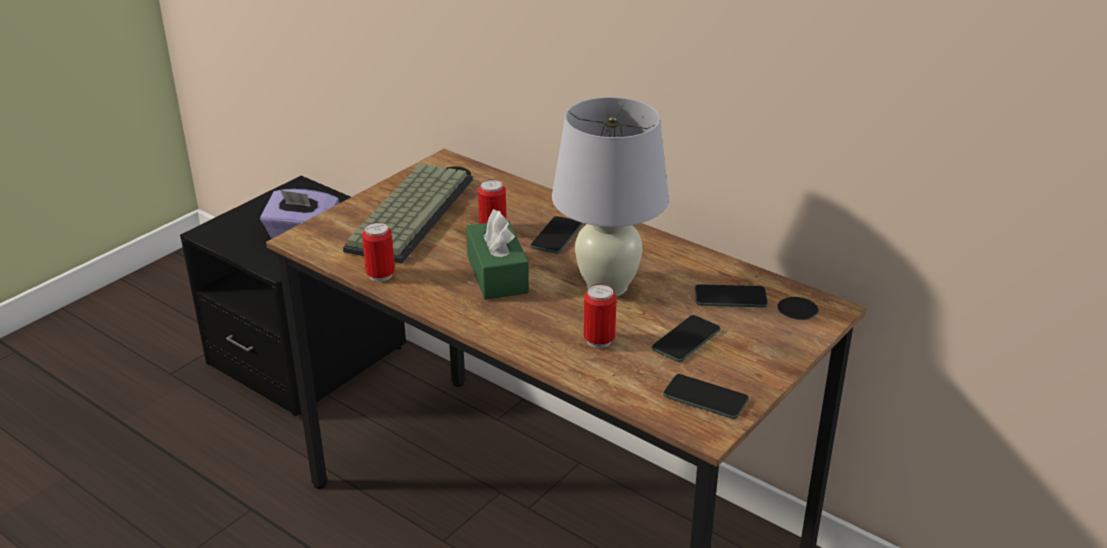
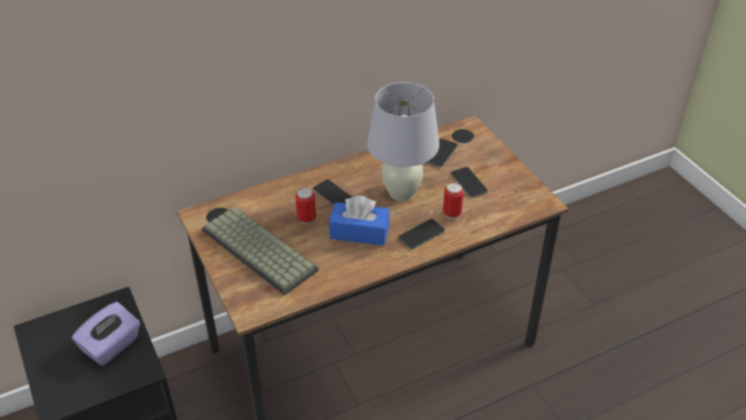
camera: 65 degrees left, 10 degrees up
(380, 275) = (325, 284): can -> none
(497, 274) = (359, 232): green tissue box -> blue tissue box
(705, 397) = (520, 194): phone -> phone (421, 234)

